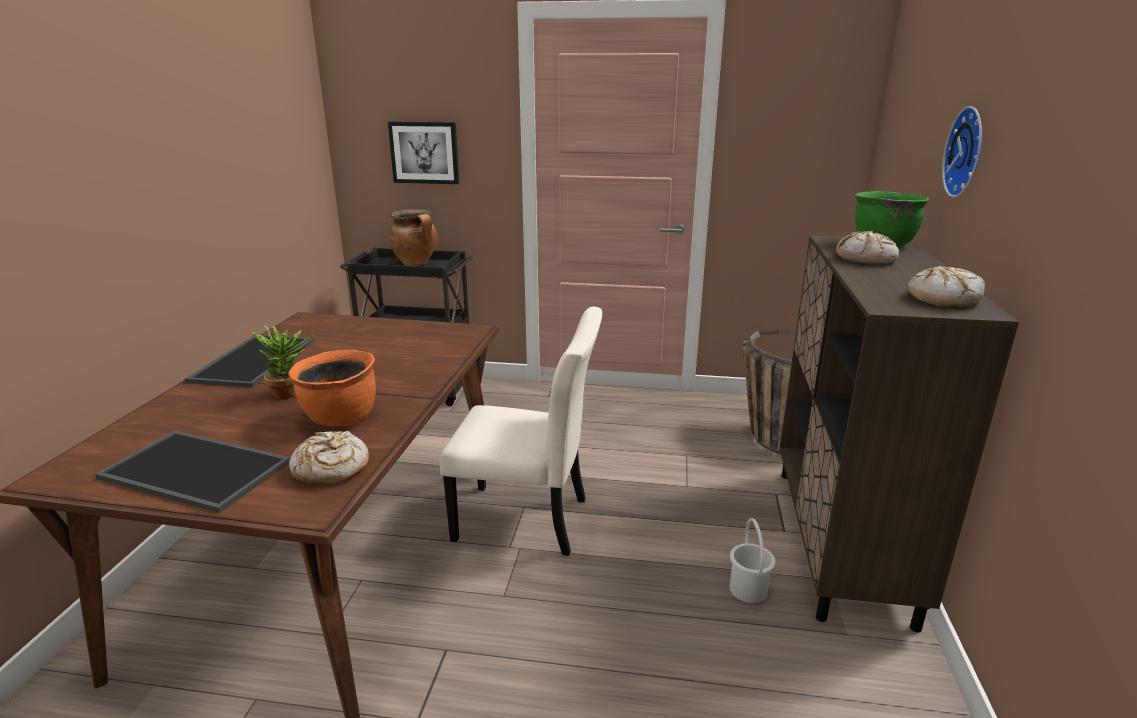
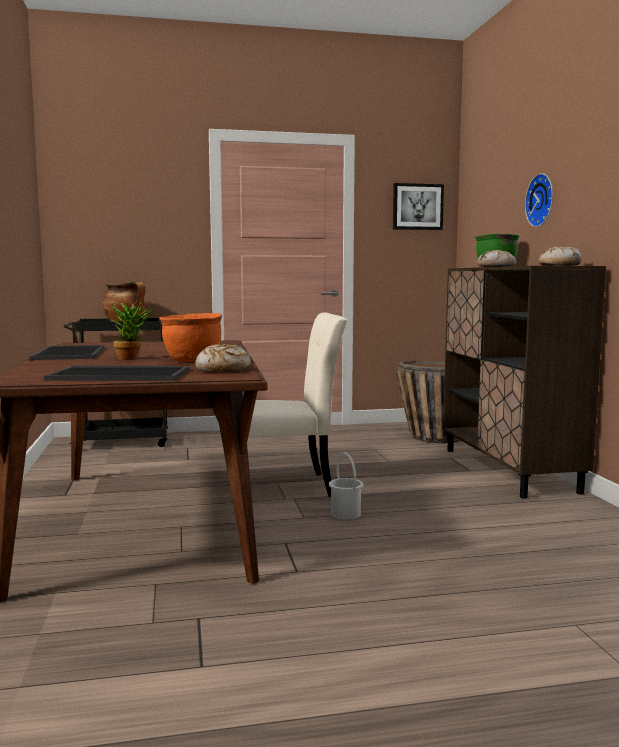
camera: 20 degrees left, 15 degrees down
(425, 152) = (129, 238): picture -> picture (417, 207)
(747, 589) = (469, 493): white bucket -> white bucket (345, 514)

